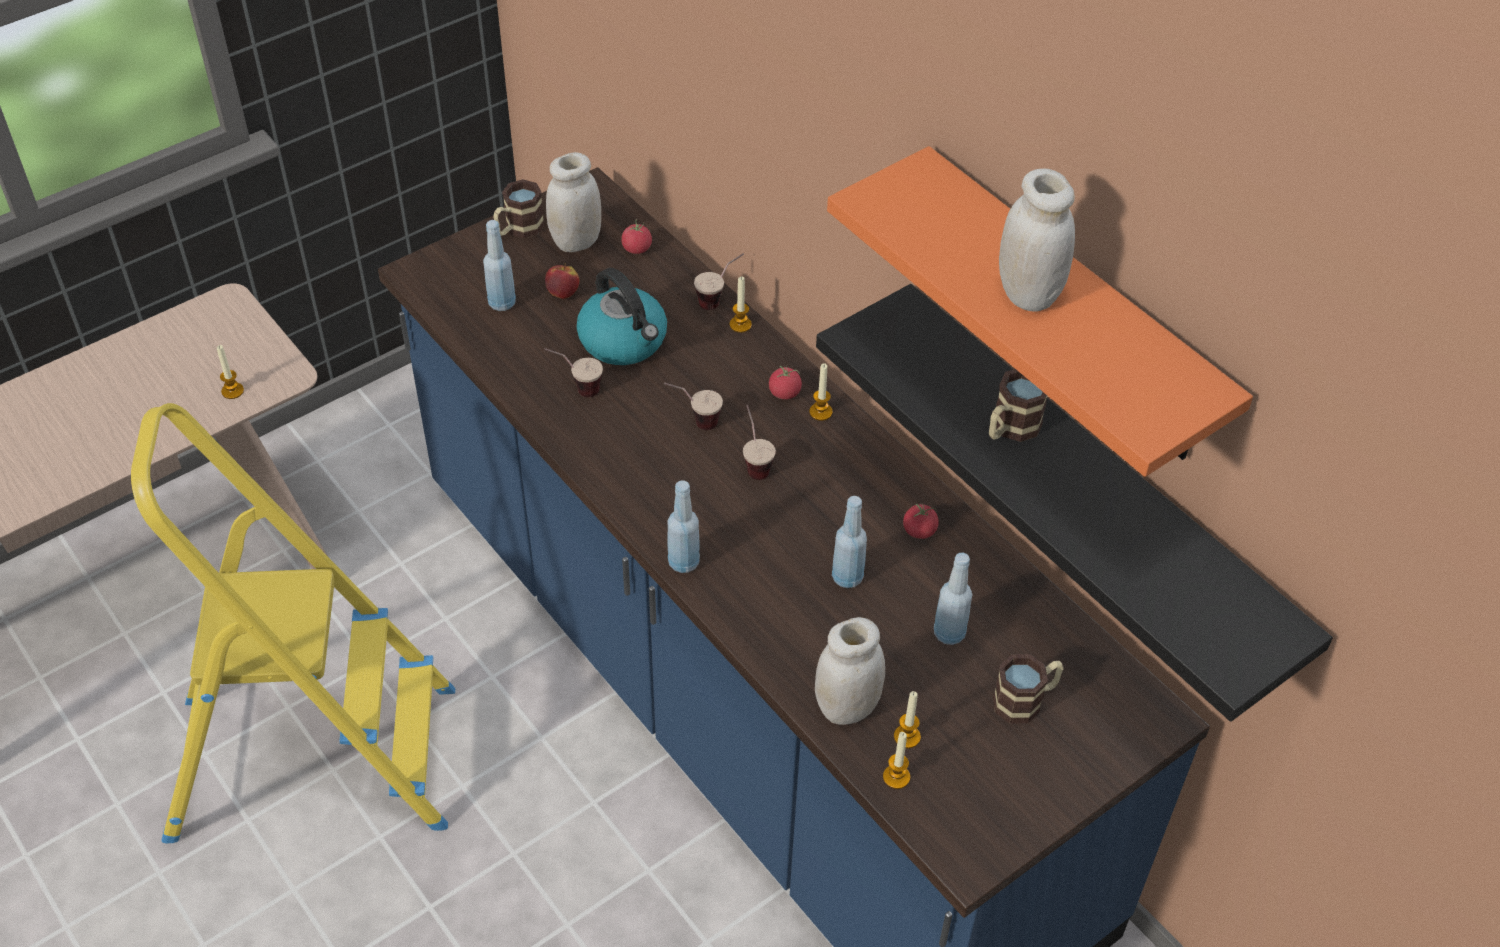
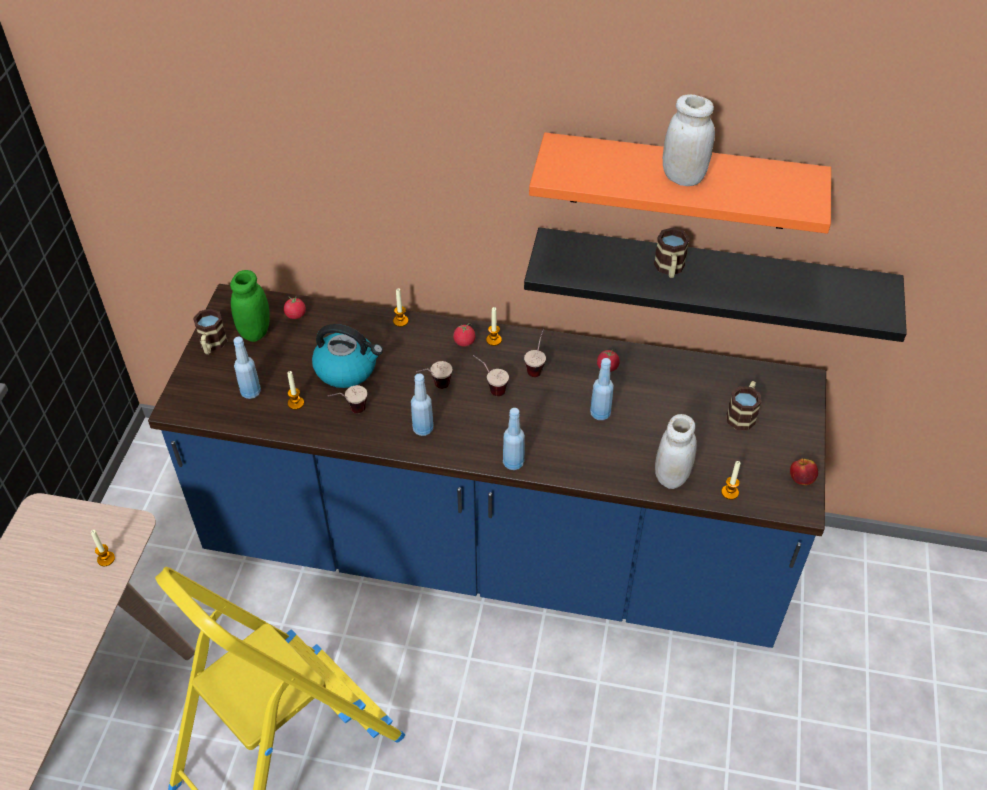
camera: 40 degrees left, 0 degrees up
(563, 293) = (281, 365): apple -> apple (801, 479)
(576, 241) = (255, 332): white jar -> green jar
(719, 299) = (374, 314): cup -> cup (537, 366)
(907, 737) = (713, 470): candle -> candle (296, 403)
(949, 633) = (676, 407): blue bottle -> blue bottle (423, 429)

